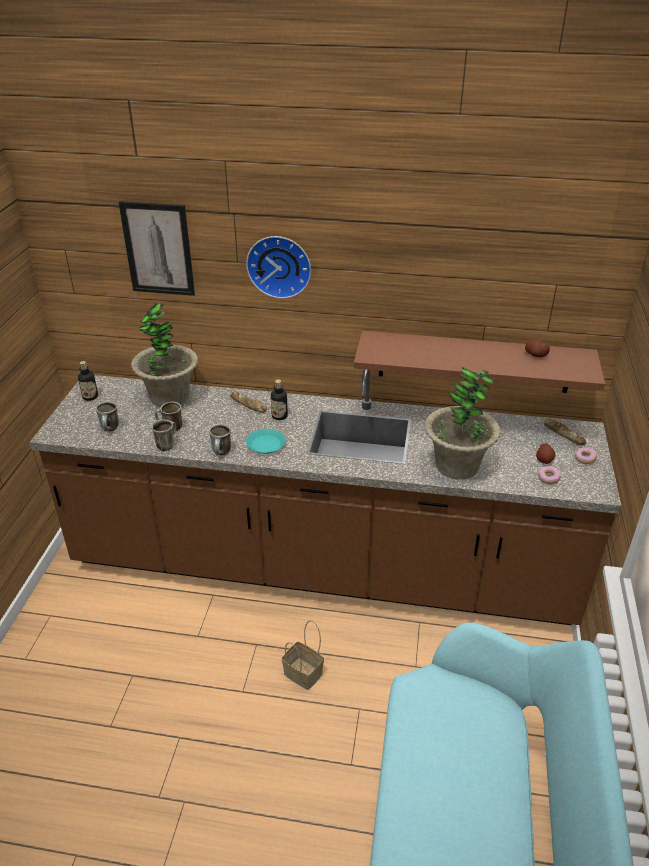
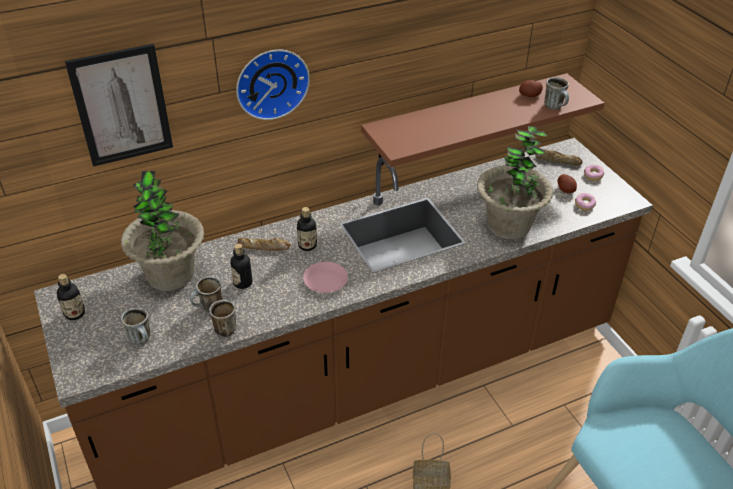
camera: 35 degrees left, 5 degrees up
(209, 422) = (243, 283): none -> bottle
(222, 453) = (292, 310): mug -> mug (556, 107)
(266, 444) = (325, 281): turquoise plate -> pink plate

